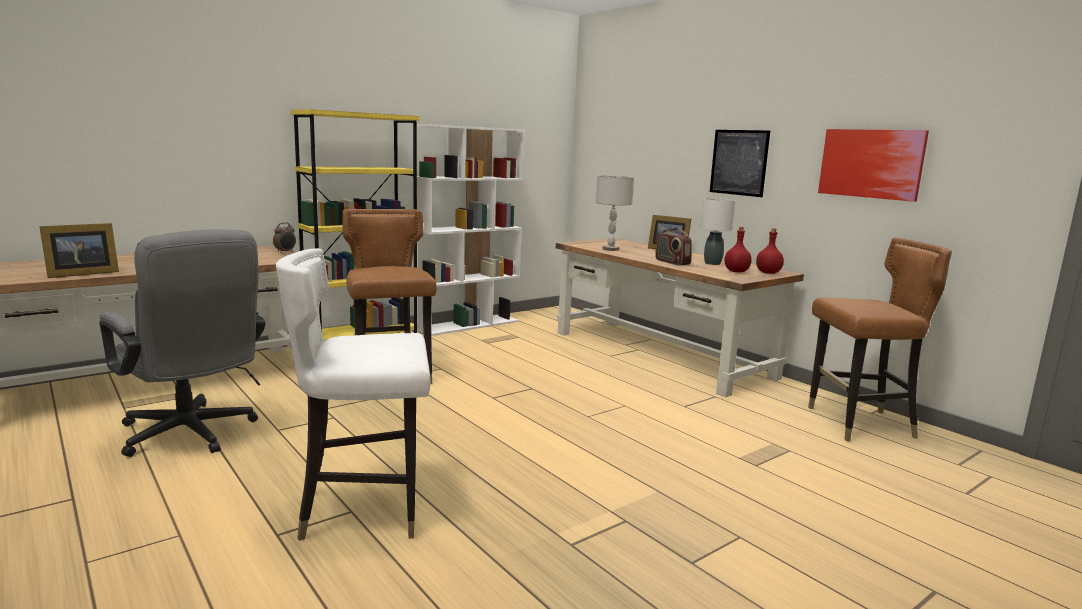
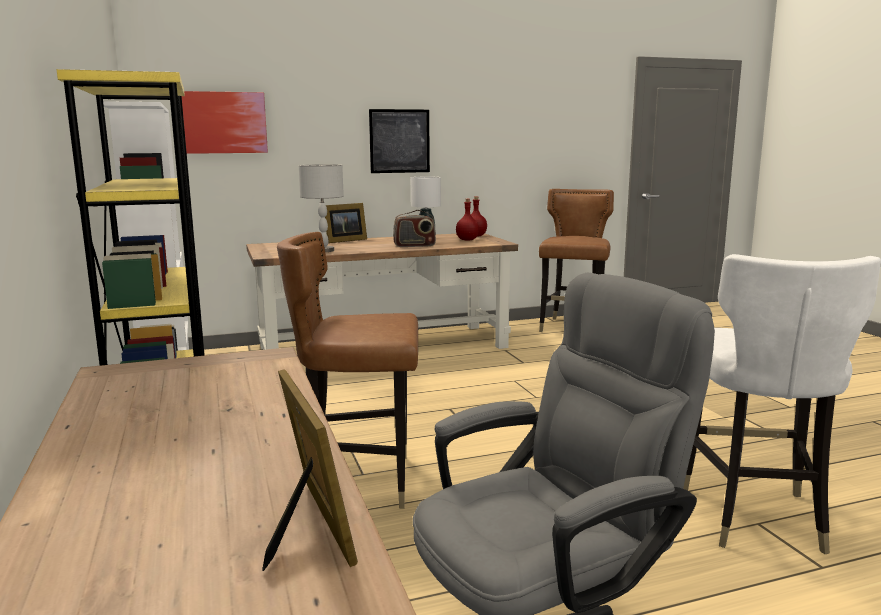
camera: 70 degrees left, 0 degrees up
(285, 252) = (180, 362): alarm clock -> none
(871, 163) = (517, 135): picture -> picture (220, 122)

